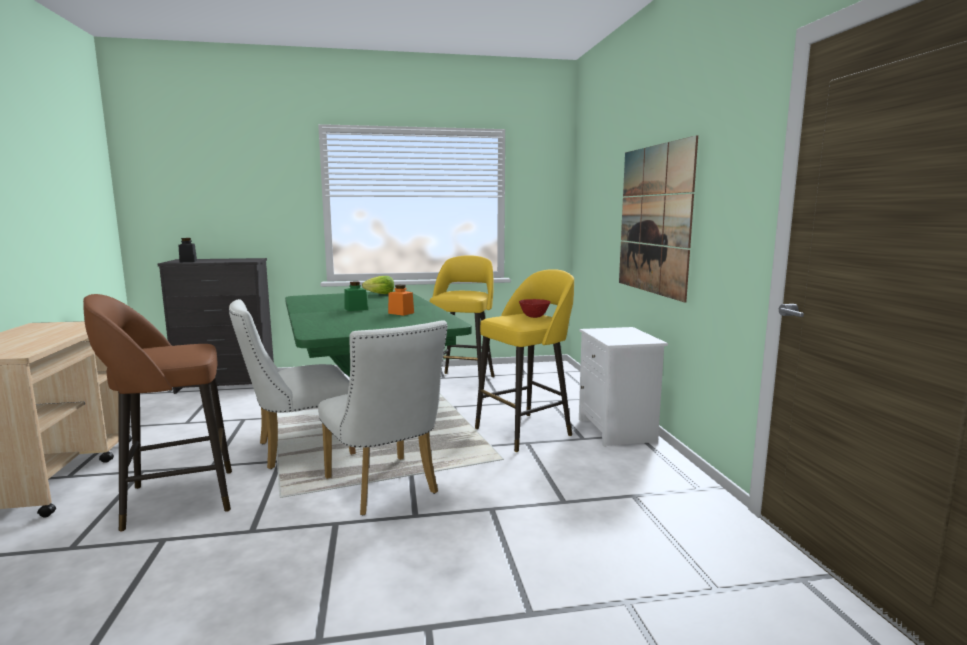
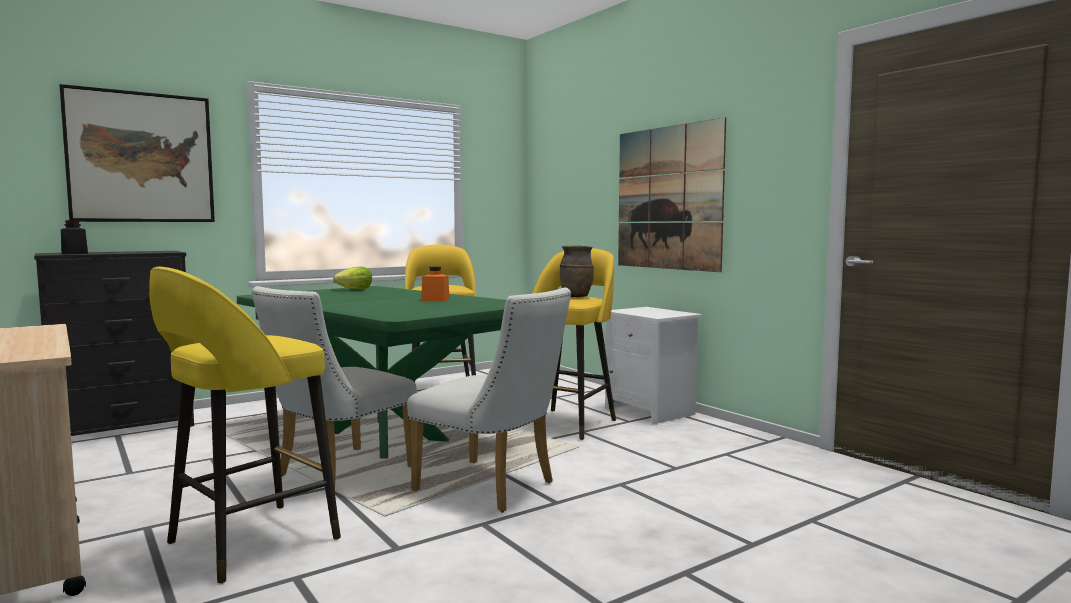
camera: 25 degrees left, 5 degrees down
(176, 499) = (248, 542): brown stool -> yellow stool
(242, 189) = (141, 157): none -> picture
(356, 309) = (371, 300): green jar -> none
(534, 317) = (576, 297): red bowl -> brown vase

